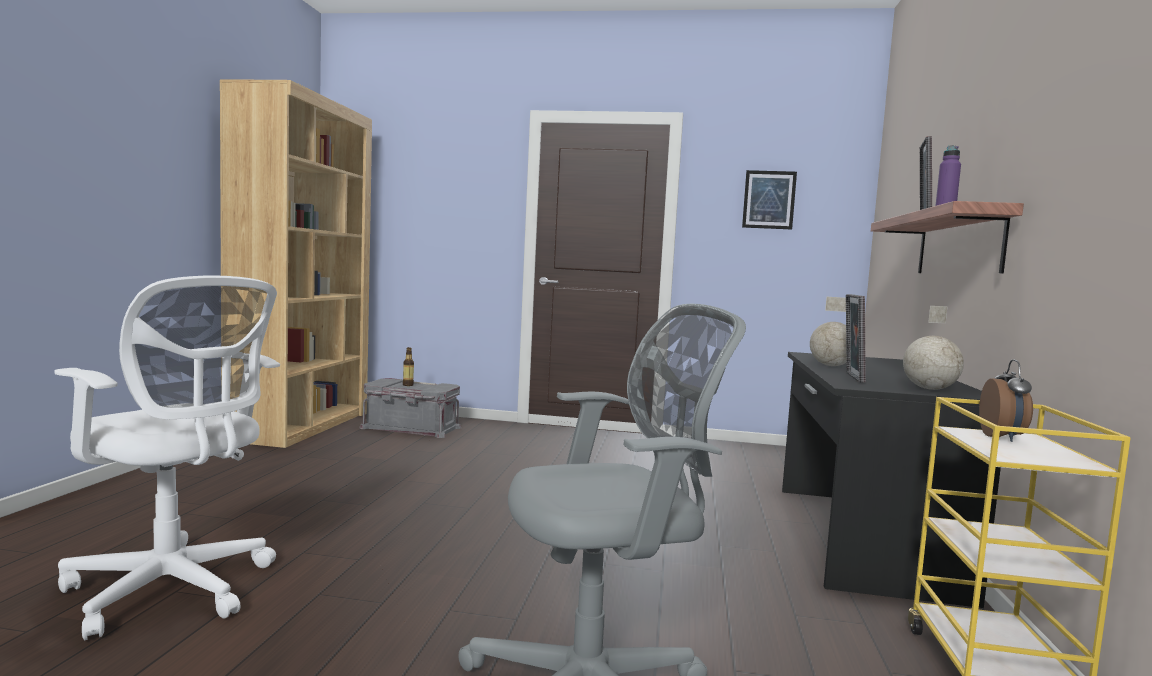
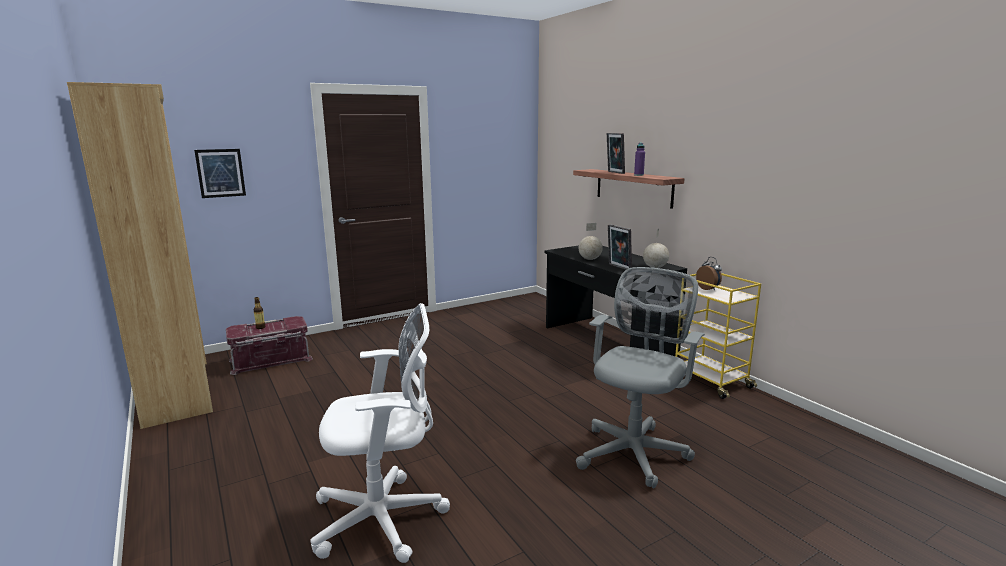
camera: 40 degrees left, 10 degrees up
(410, 428) = (271, 360): grey storage box -> red storage box
(769, 199) = (483, 146): picture -> picture (220, 173)

